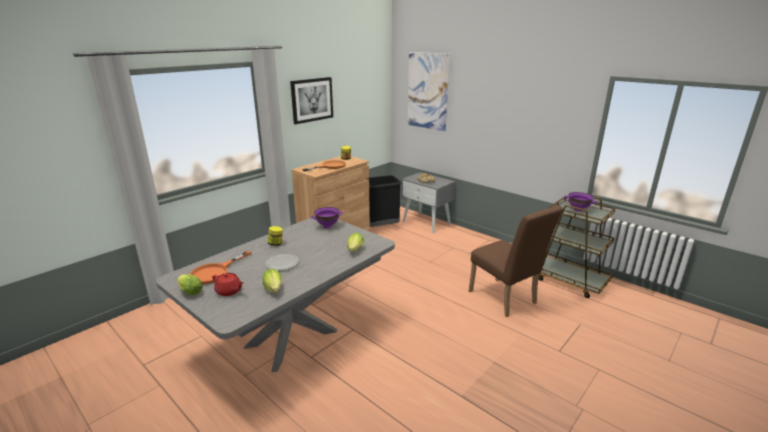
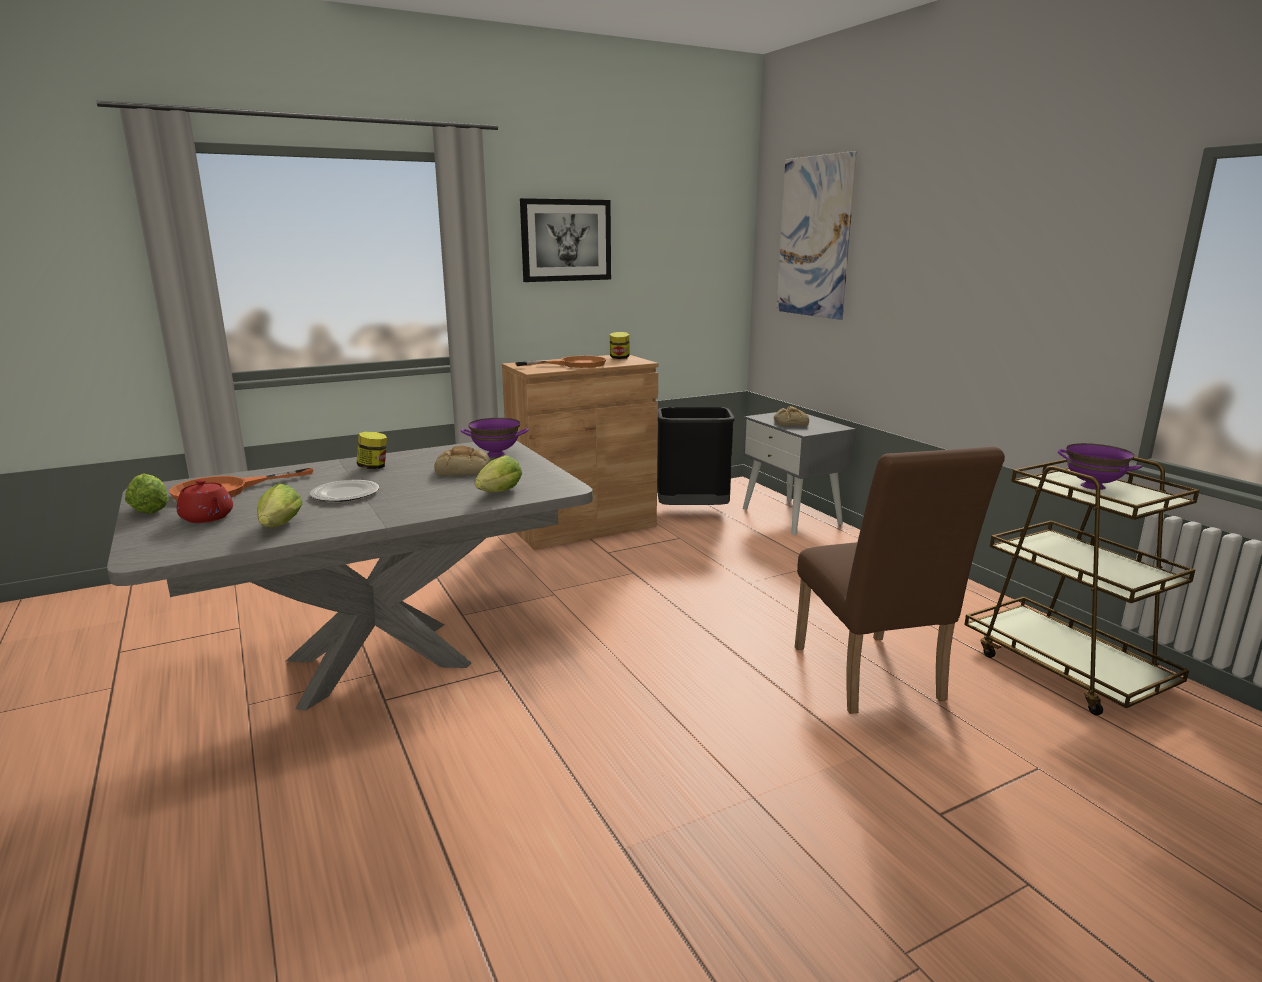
camera: 20 degrees right, 5 degrees down
(323, 238) = (464, 469): none -> bread

